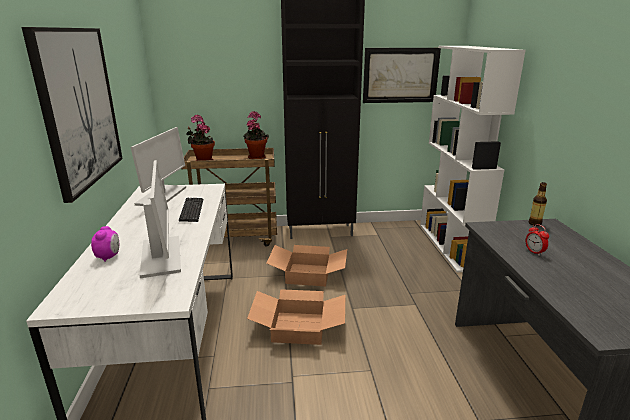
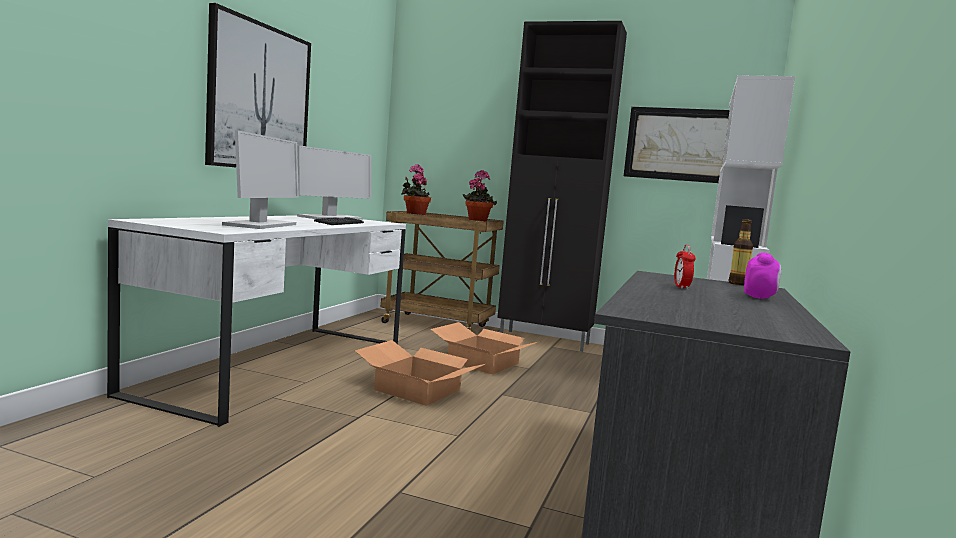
camera: 25 degrees right, 15 degrees down
(109, 257) = (221, 219): alarm clock -> alarm clock (759, 298)

